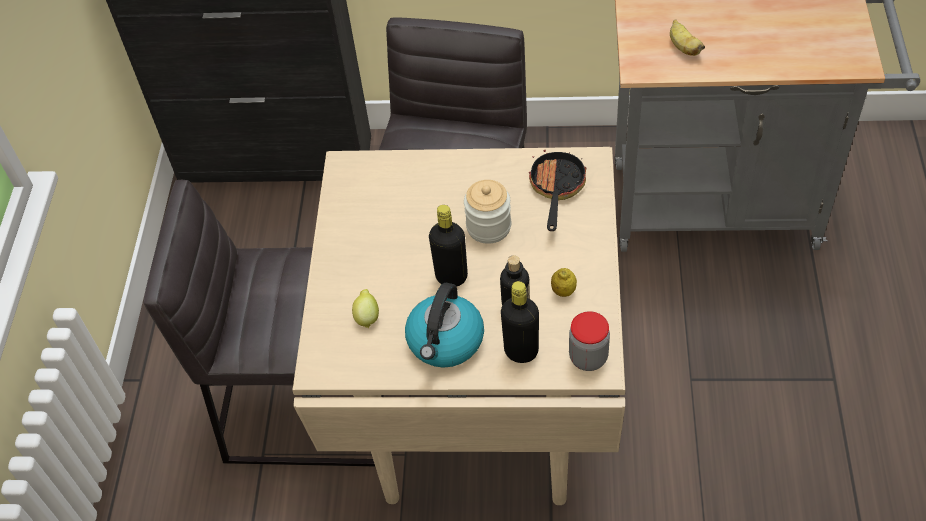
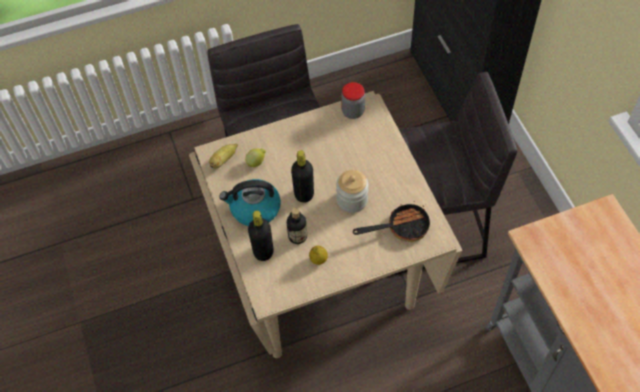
camera: 65 degrees right, 5 degrees up
(588, 357) = (273, 290): jar -> jar (353, 111)
(683, 47) = (567, 260): banana -> banana (223, 160)

